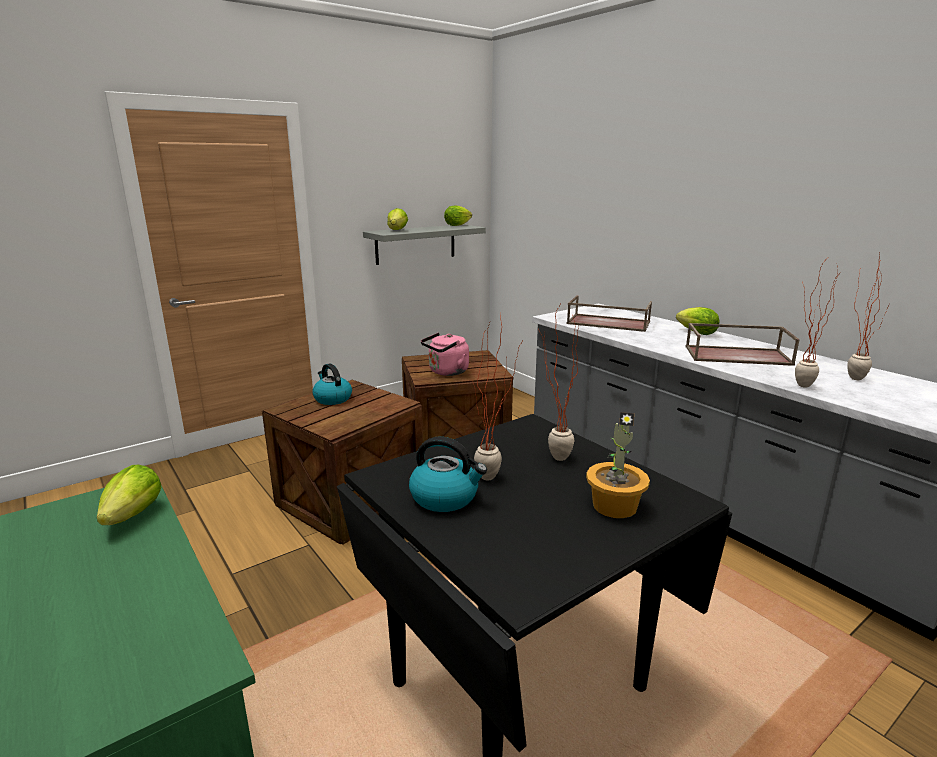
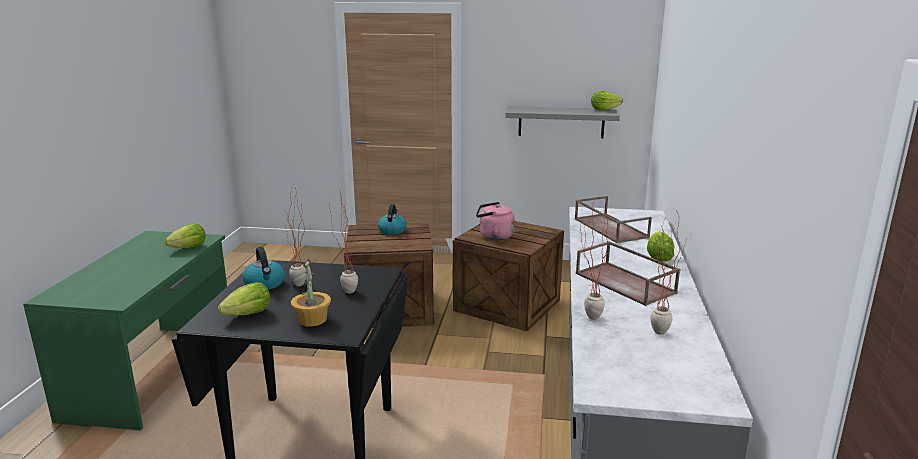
camera: 45 degrees right, 0 degrees up
(397, 230) = (534, 108): lettuce -> lettuce (249, 314)

